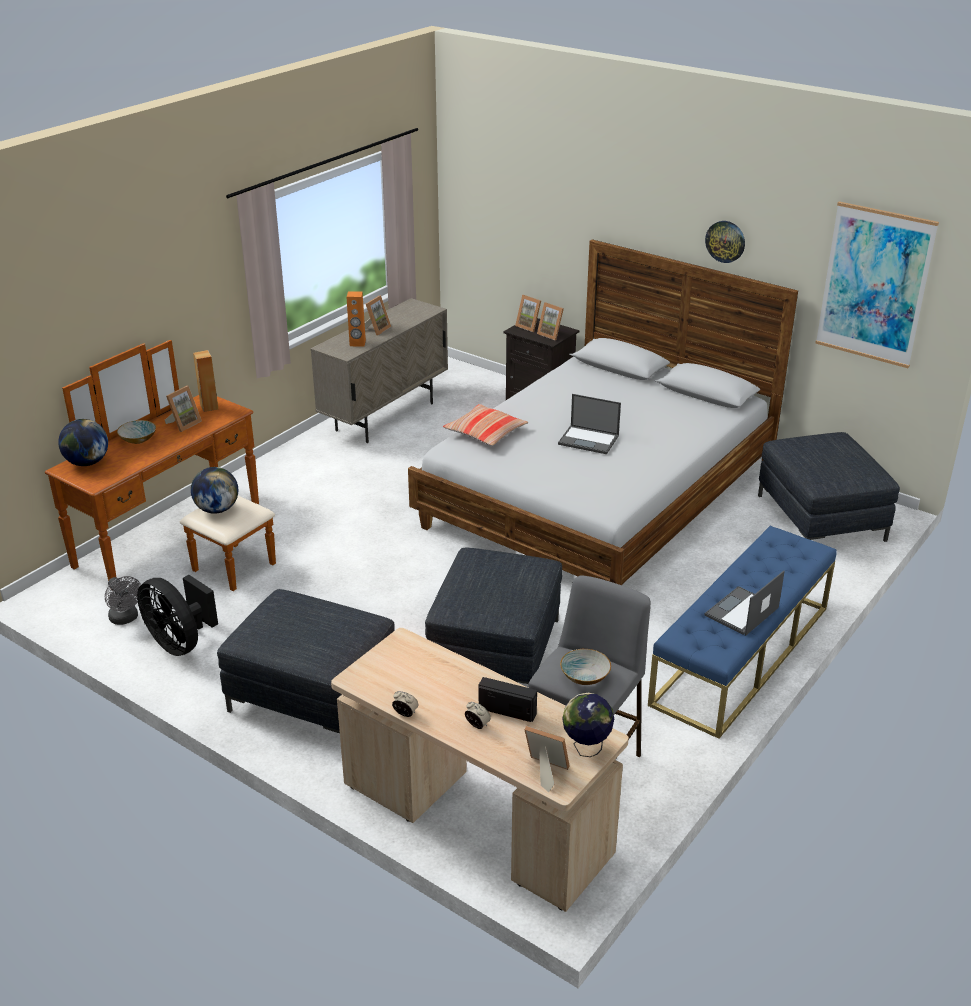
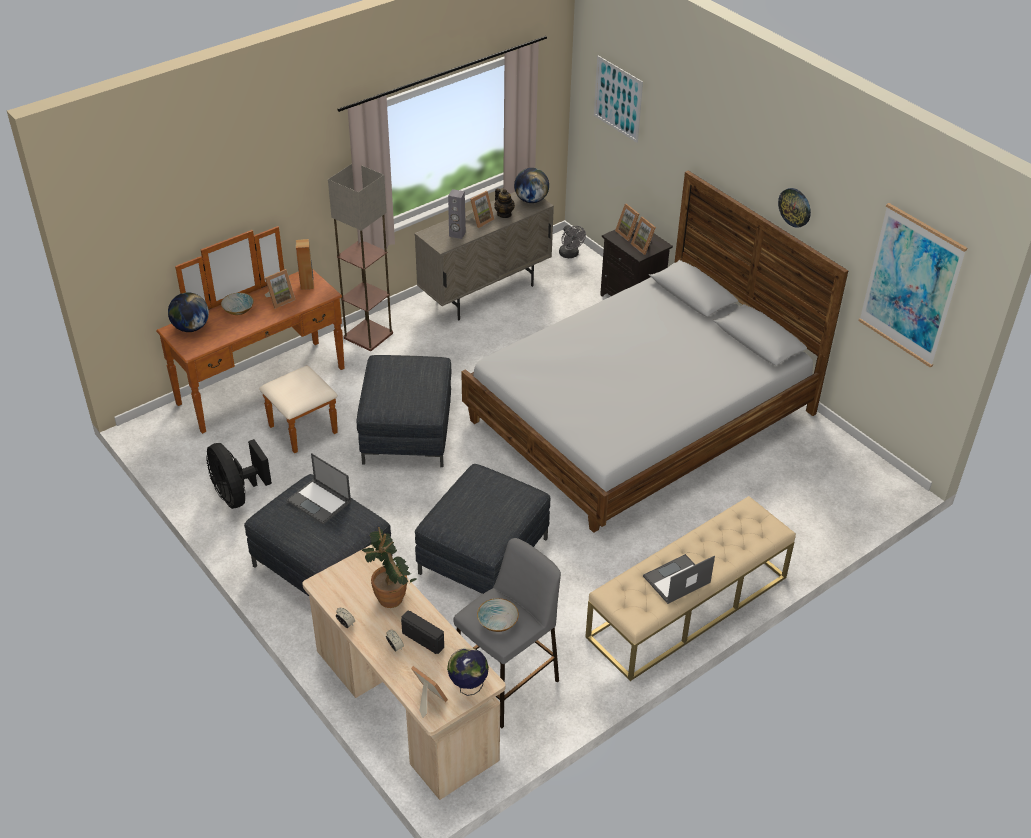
camera: 15 degrees right, 10 degrees up
(126, 619) = (203, 463): grey fan -> grey fan (570, 255)
(217, 509) = (290, 383): globe -> globe (531, 200)
(274, 471) = (368, 336): none -> floor lamp
(357, 343) = (457, 234): orange speaker -> grey speaker
(399, 321) = (504, 214): none -> teapot
(444, 672) = (390, 593): none -> potted plant
(485, 433) = (536, 350): pillow -> none
(498, 187) = (618, 99): none -> picture
(589, 440) = (623, 376): laptop -> laptop (320, 501)
(741, 655) = (687, 607): blue bench -> beige bench
(821, 518) = (832, 481): grey ottoman -> grey ottoman (407, 432)

